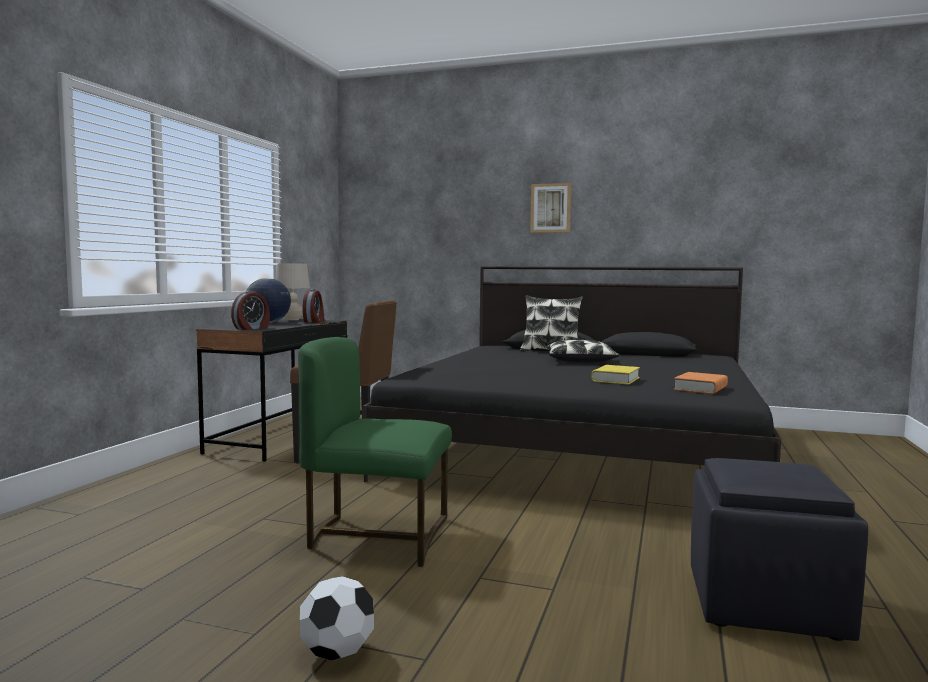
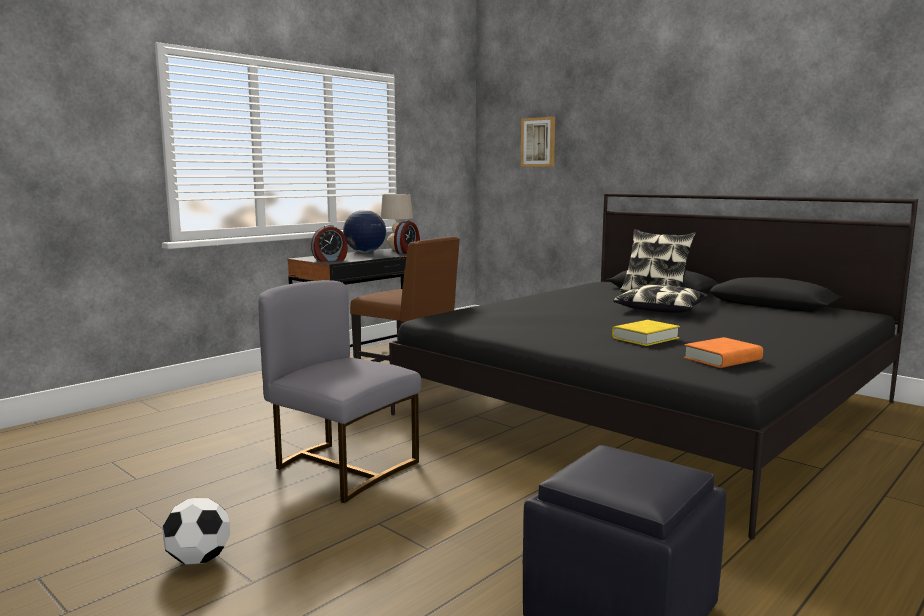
camera: 25 degrees right, 5 degrees up
(377, 536) = (342, 468): green chair -> grey chair
(550, 208) = (682, 126): picture -> picture (538, 142)

